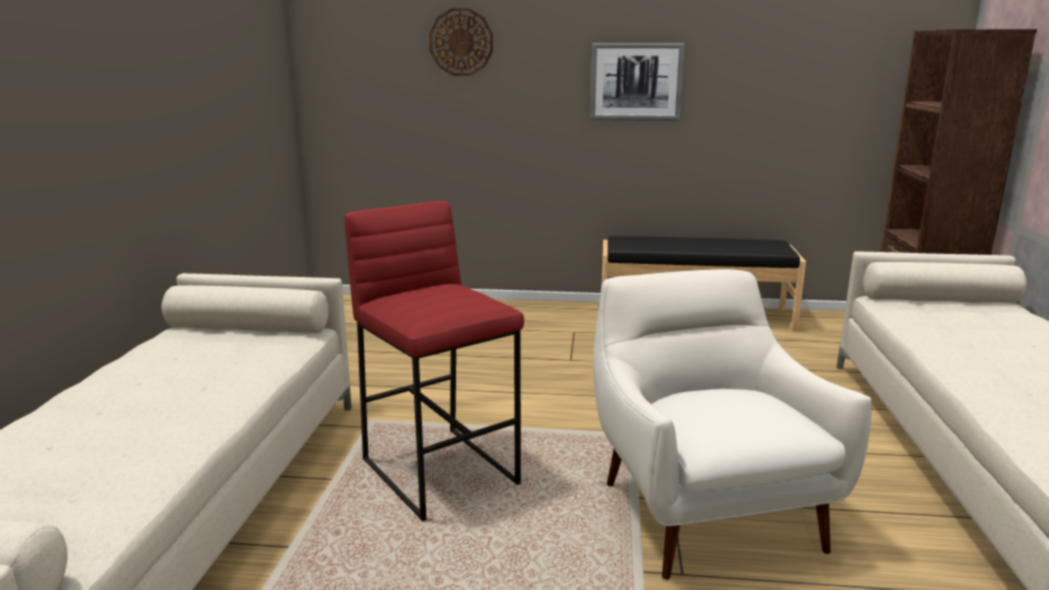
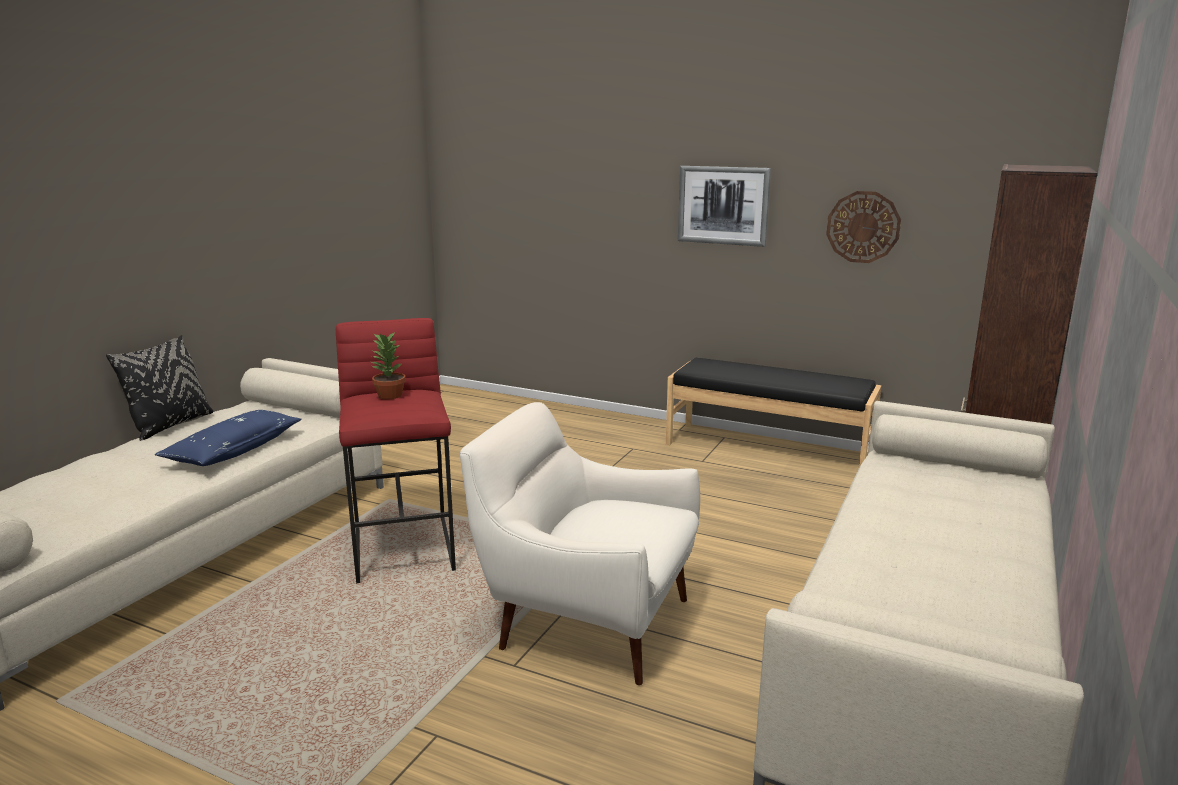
camera: 20 degrees right, 0 degrees up
(99, 369) = (170, 426): none -> black pillow
(222, 386) = (234, 450): none -> blue pillow
(430, 292) = (389, 395): none -> potted plant
(461, 42) = (564, 162): wall clock -> wall clock (863, 227)
(705, 509) = (586, 621): white armchair -> white armchair turned 75 degrees counterclockwise

